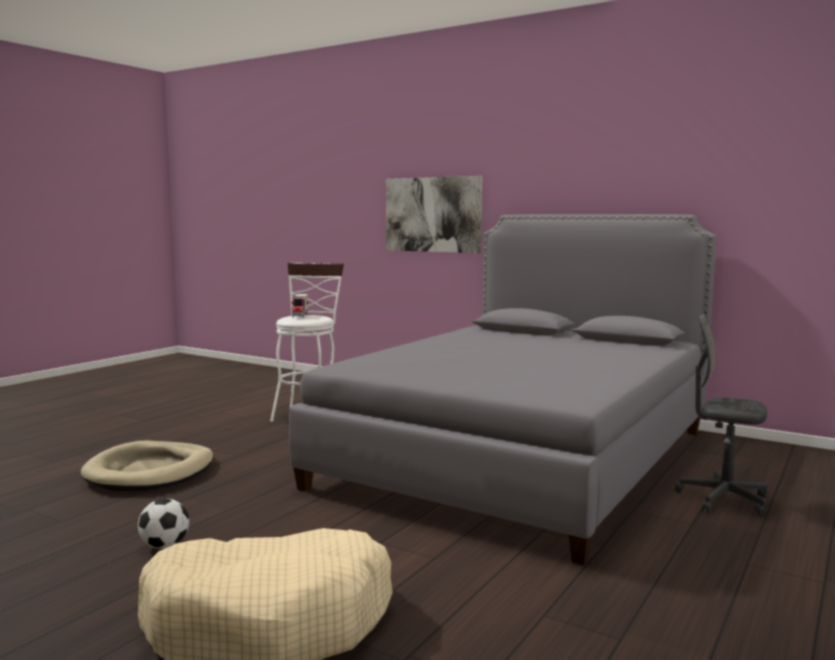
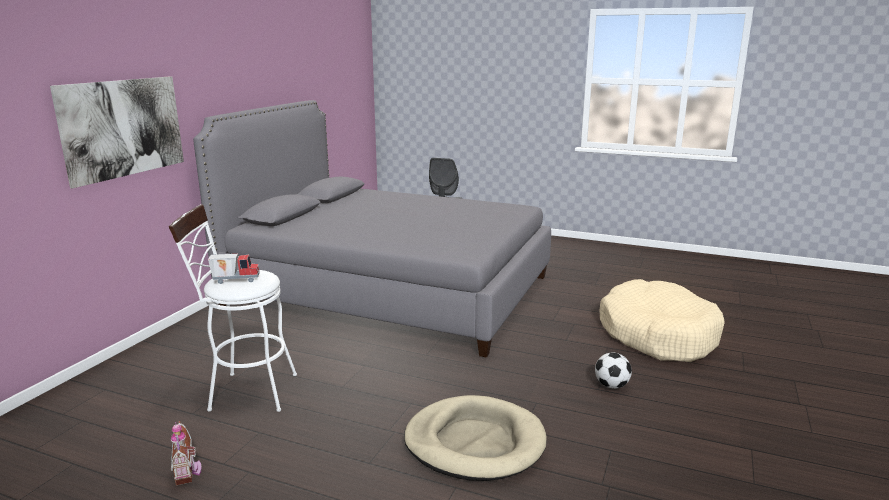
camera: 100 degrees left, 10 degrees up
(221, 406) = (188, 471): none -> toy house

